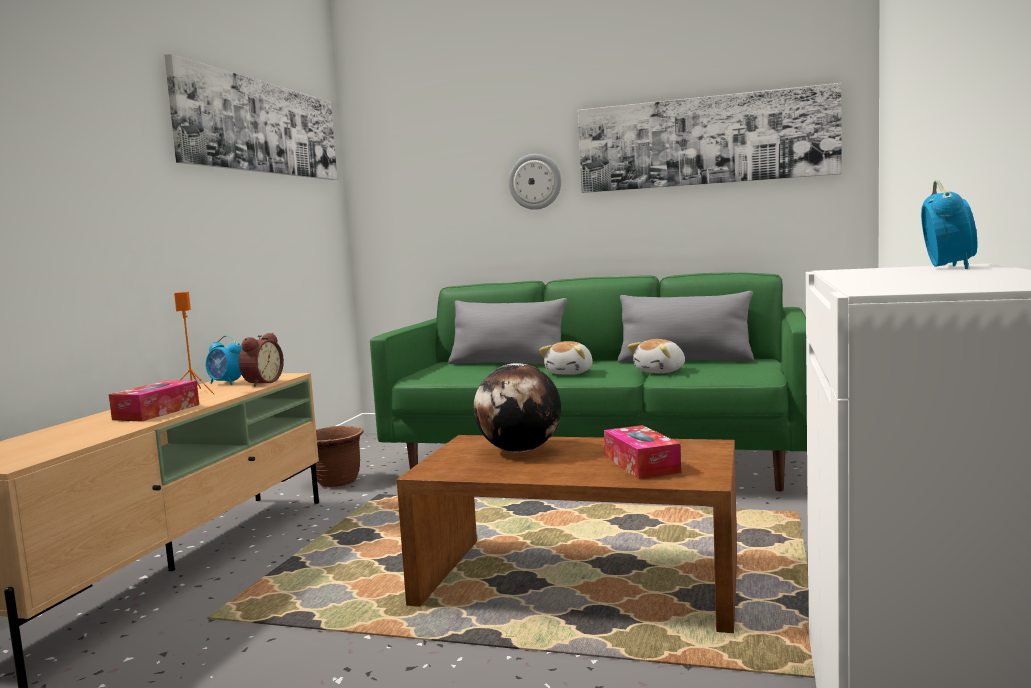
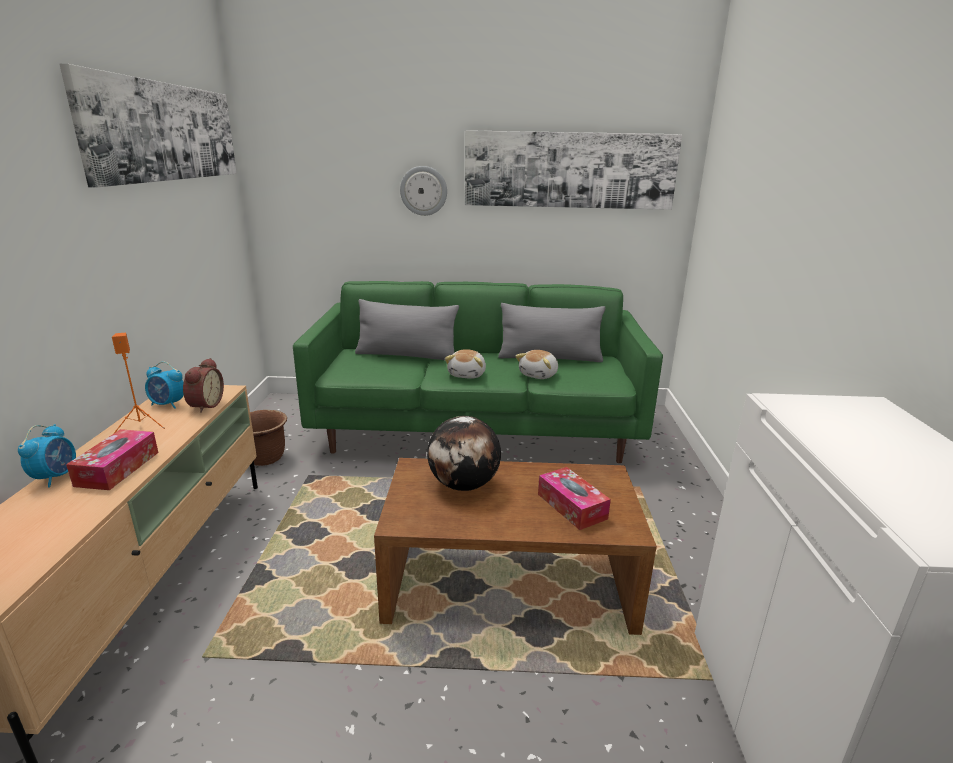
camera: 15 degrees left, 15 degrees up
(947, 267) = (873, 416): alarm clock -> alarm clock (56, 477)

